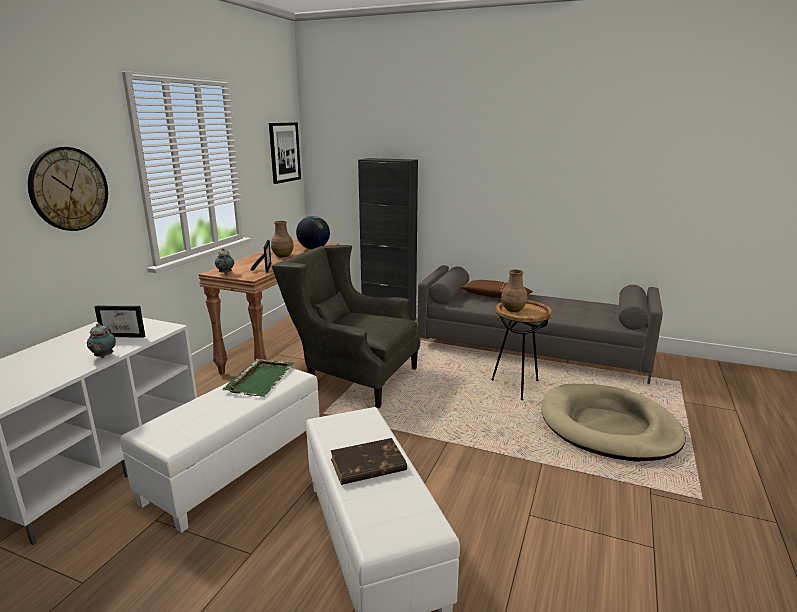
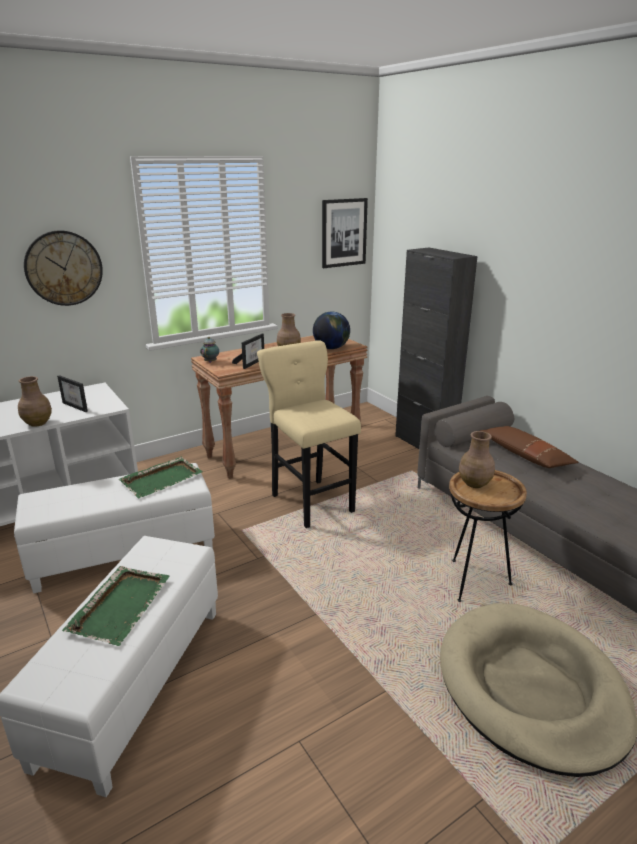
camera: 35 degrees right, 5 degrees up
(103, 357) = (38, 423): teapot -> brown vase
(352, 377) = (310, 501): grey armchair -> beige stool
(367, 465) = (121, 605): brown book -> green tray

